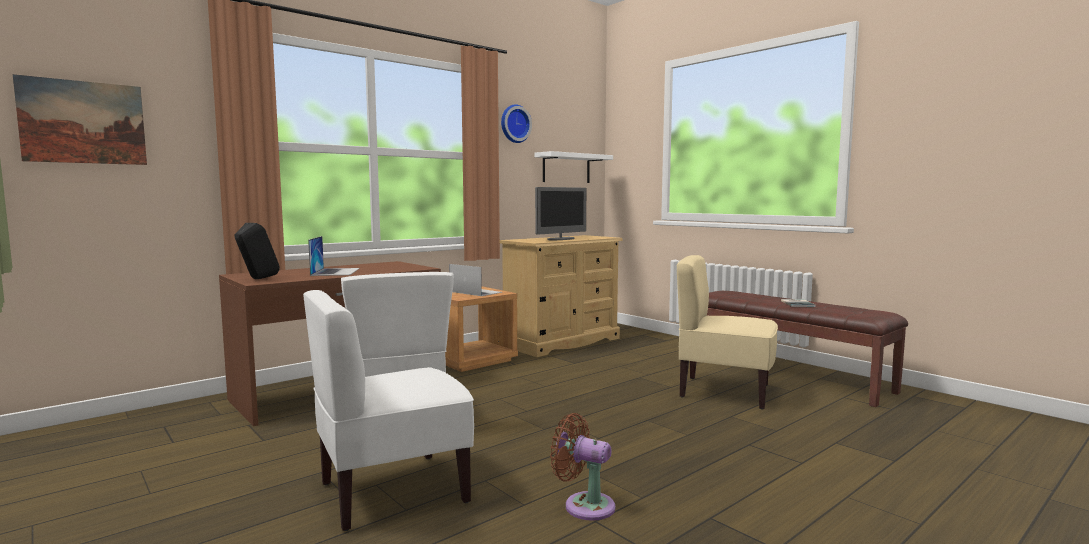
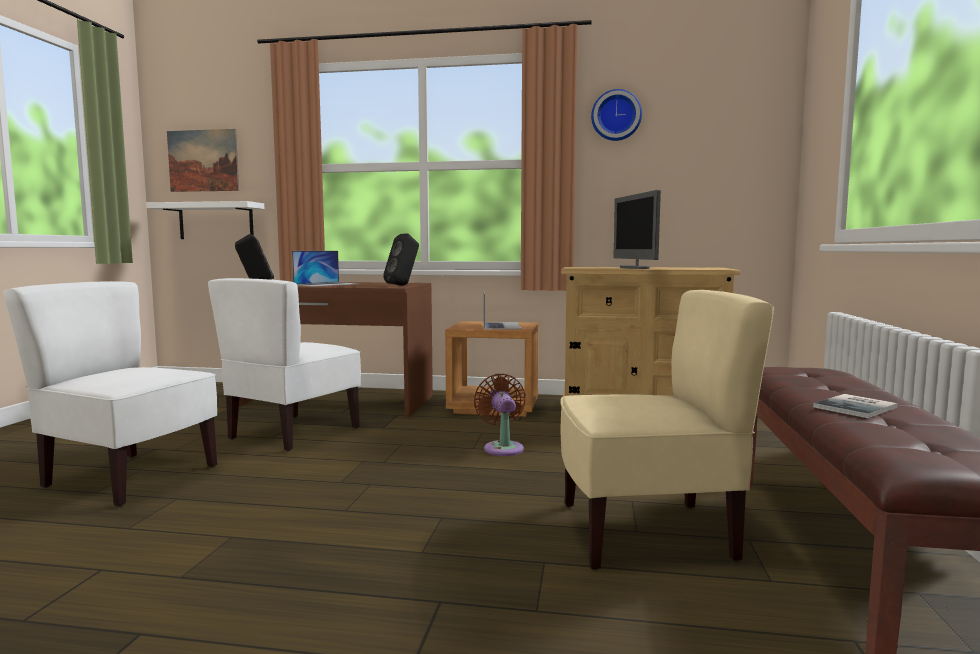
camera: 50 degrees right, 0 degrees up
(410, 265) = (403, 285): none -> black speaker
(561, 239) = (634, 268): monitor -> monitor turned 75 degrees clockwise
(566, 168) = (711, 170): white shelf -> white shelf (216, 221)
(584, 505) = (140, 554): brown fan -> brown fan (502, 448)
(724, 392) = (646, 533): beige chair -> beige chair turned 105 degrees clockwise

